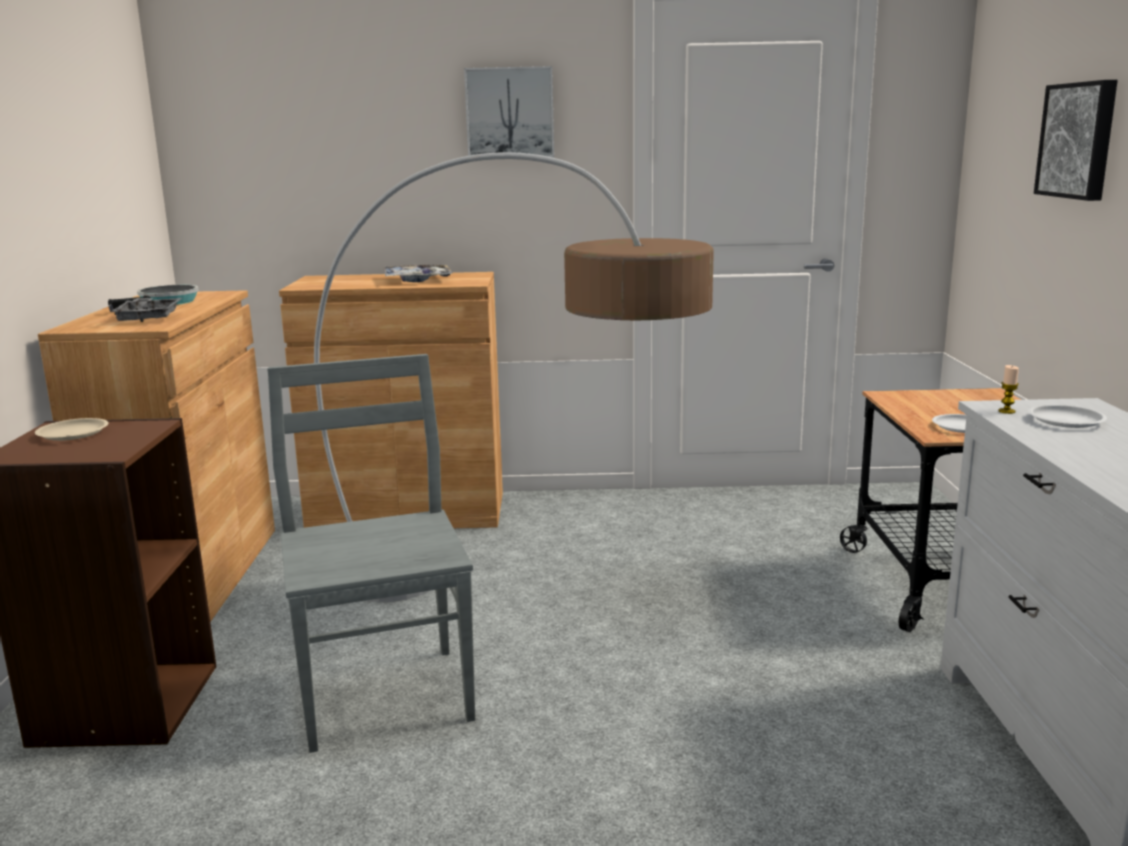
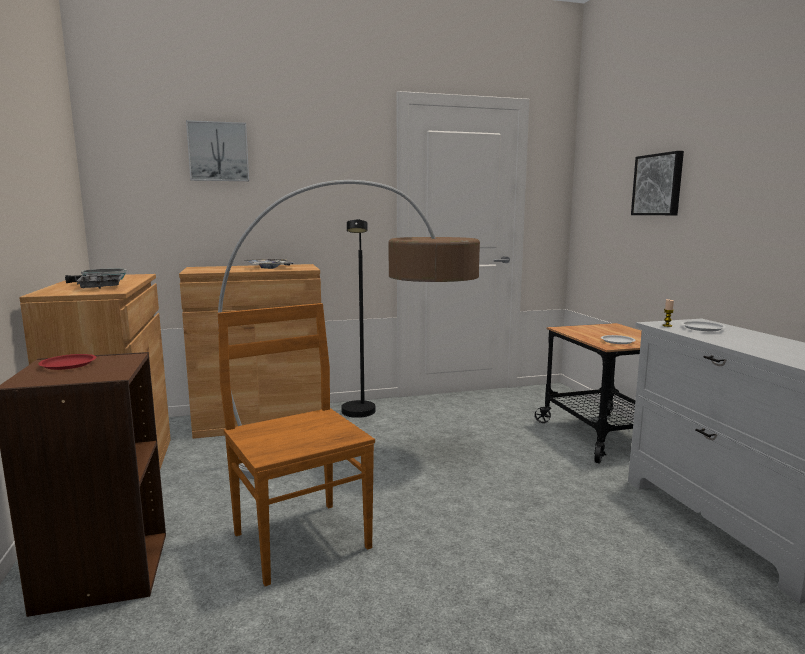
camera: 15 degrees left, 5 degrees down
(73, 433) = (68, 365): beige plate -> red plate
(384, 694) = (300, 538): grey chair -> brown chair
(510, 113) = (323, 166): picture -> picture (218, 152)
(557, 514) = (359, 415): none -> black floor lamp

